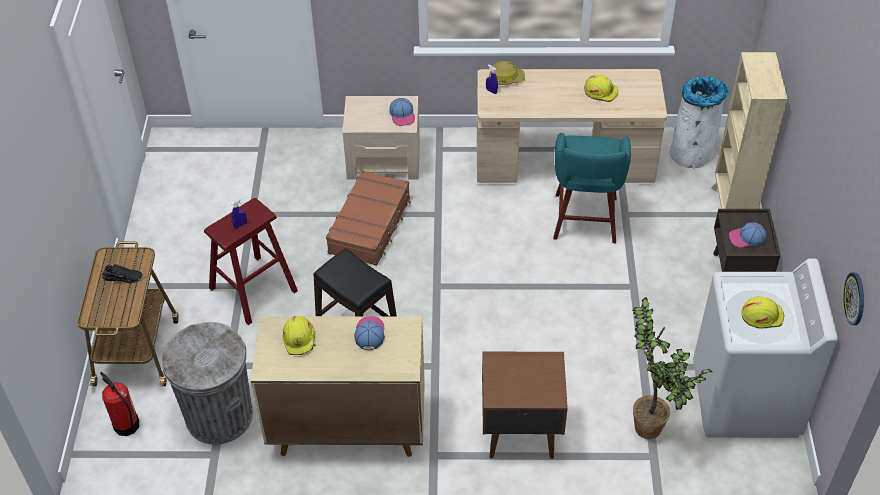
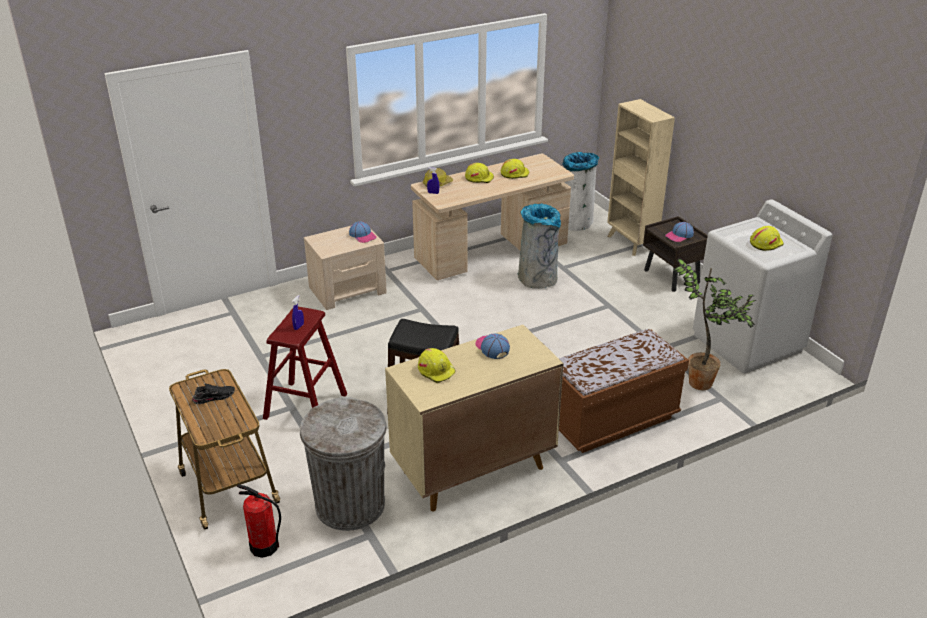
camera: 30 degrees left, 15 degrees down
(370, 226) = (373, 332): brown suitcase -> none
(519, 432) = (612, 420): brown nightstand -> brown bench
(557, 85) = (479, 178): none -> yellow hard hat
(585, 220) = (537, 279): turquoise stool -> grey trash can
(855, 298) = (843, 188): wall clock -> none

